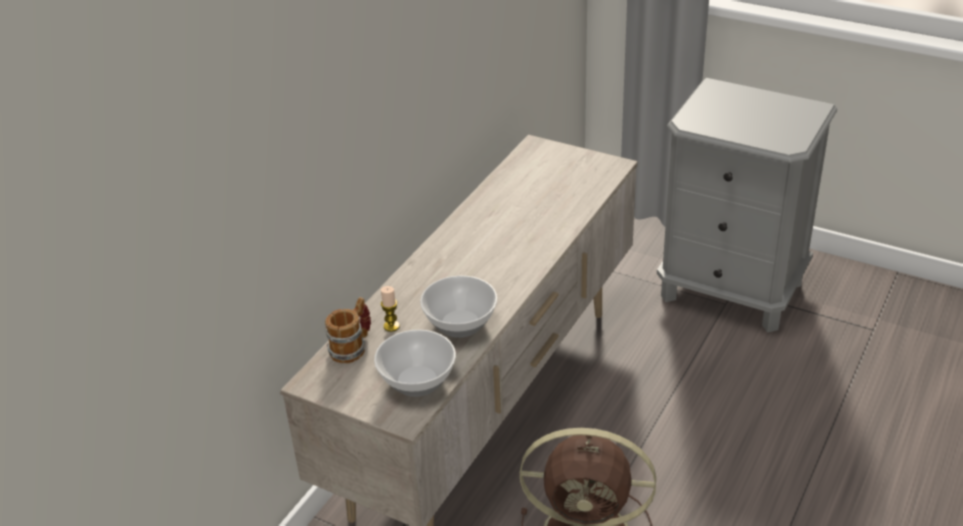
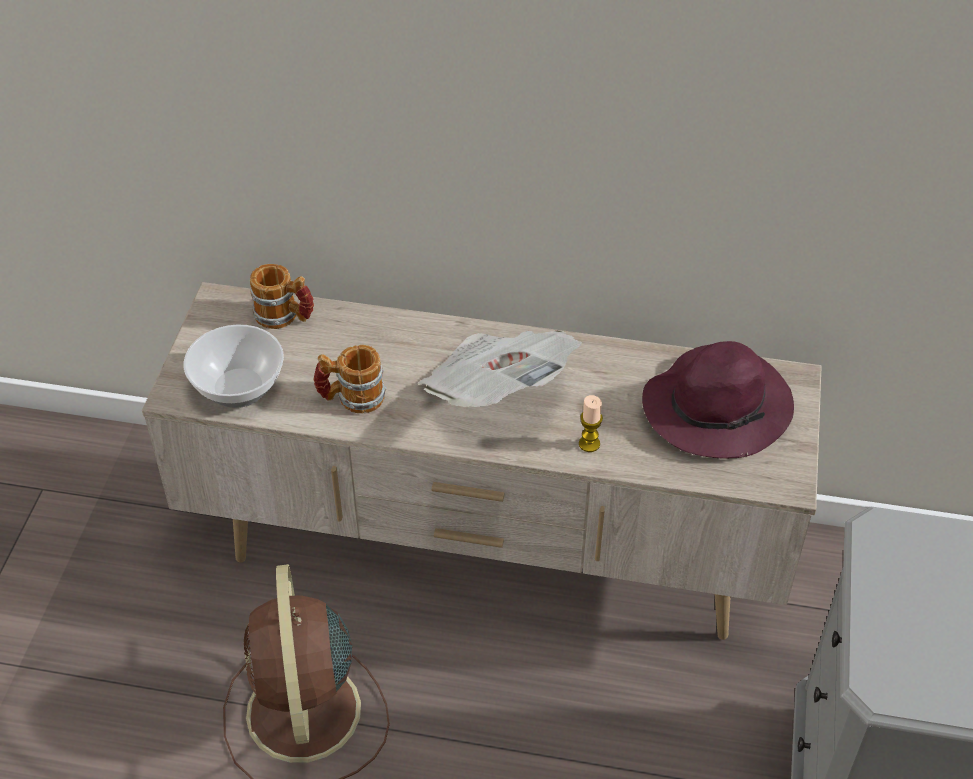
camera: 70 degrees right, 10 degrees up
(391, 326) = (331, 339): candle -> candle (589, 444)
(459, 324) = (351, 398): bowl -> mug
(488, 257) = (497, 392): none -> newspaper
(544, 176) = (718, 407): none -> purple hat

